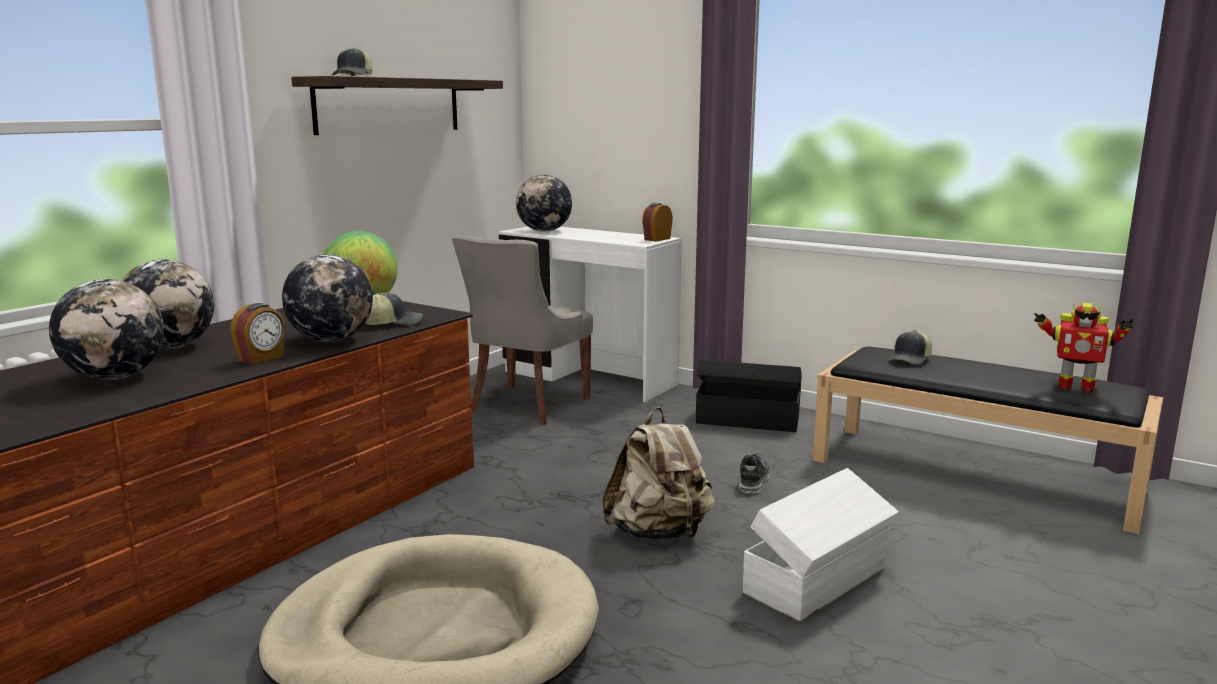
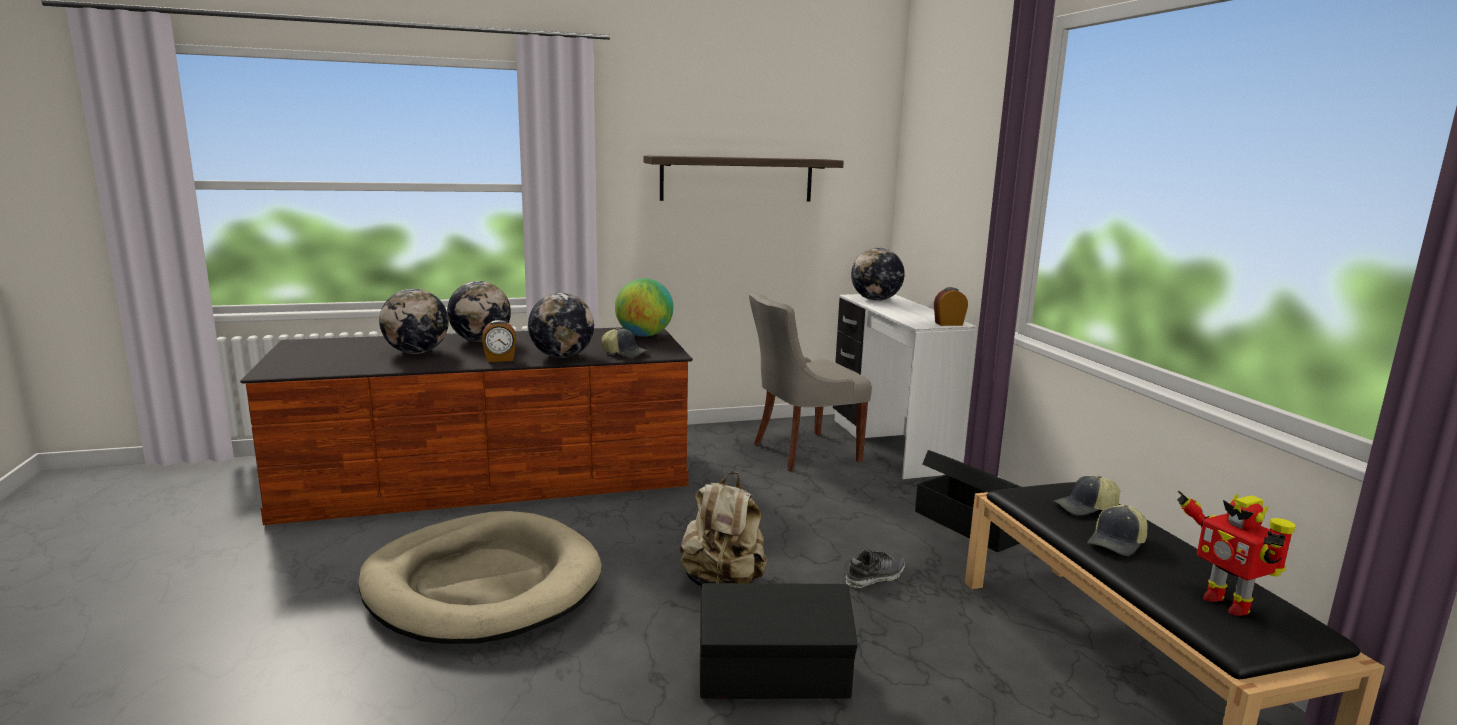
camera: 40 degrees right, 0 degrees up
(354, 76) = (689, 156): cap -> cap (1117, 543)
(818, 580) = (774, 678): white storage box -> black storage box

